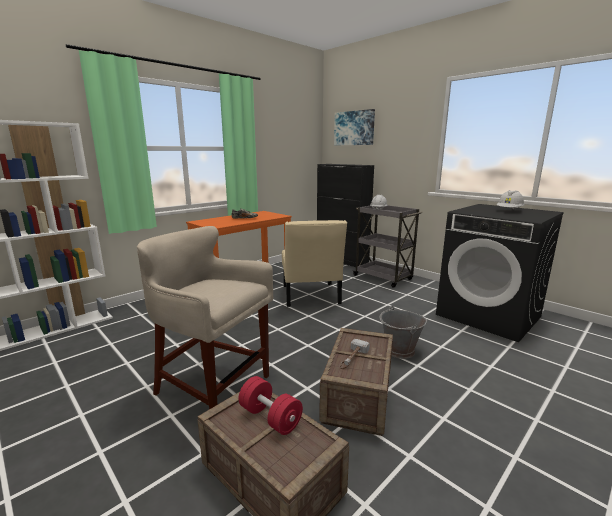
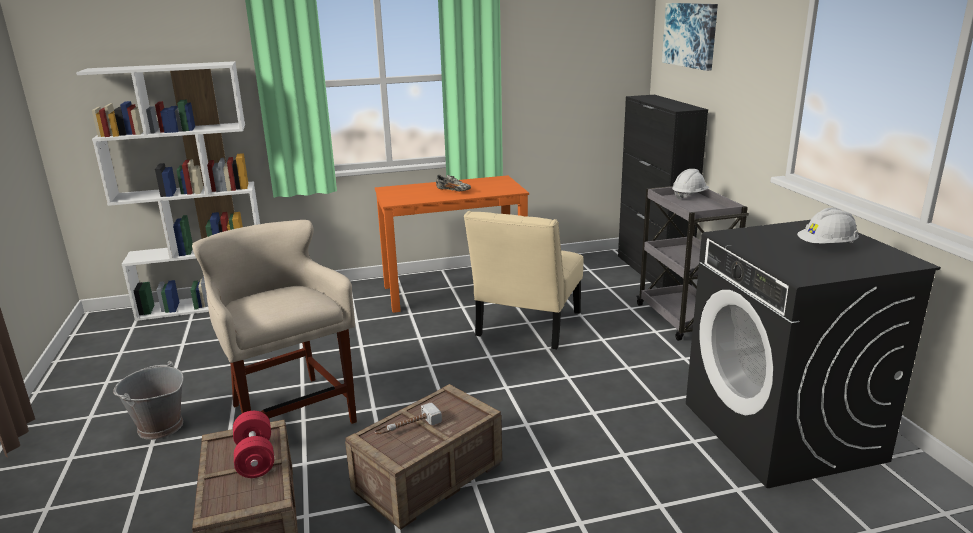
camera: 30 degrees right, 5 degrees up
(399, 351) = (552, 441): grey bucket -> grey bucket (160, 427)

